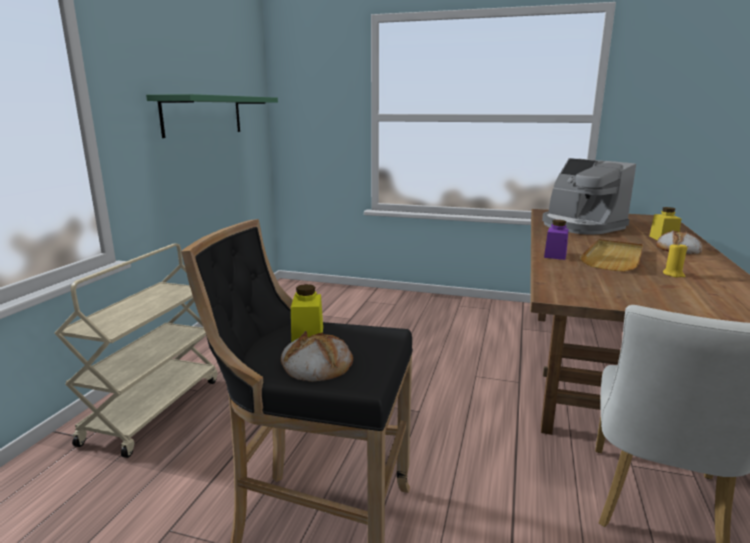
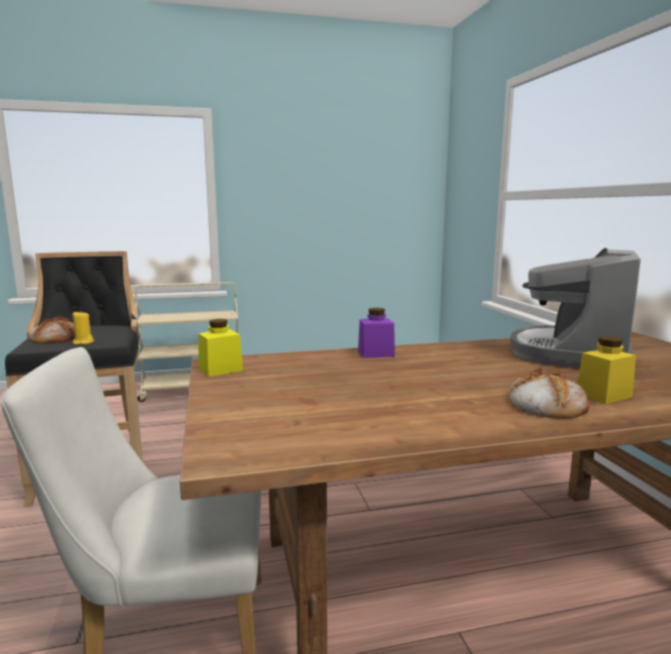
camera: 60 degrees right, 5 degrees down
(203, 115) = (335, 195): green shelf -> none
(307, 335) = (102, 331): yellow jar -> yellow jar (220, 370)
(613, 258) = (409, 374): beige tray -> none
(673, 274) = (370, 402): yellow candle -> yellow candle (83, 342)

